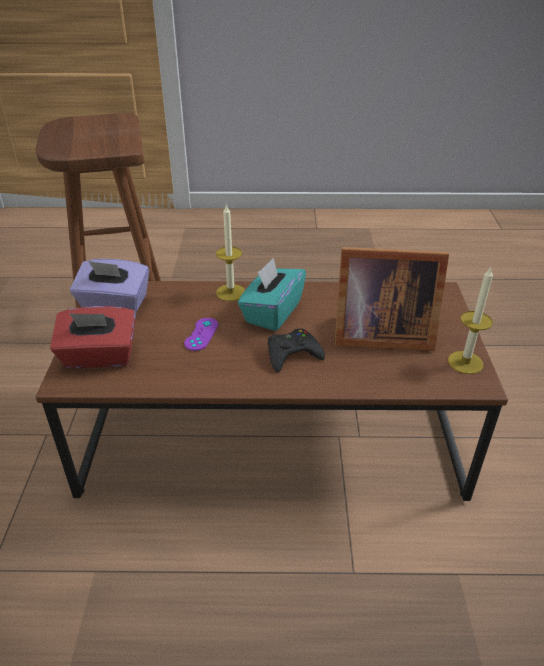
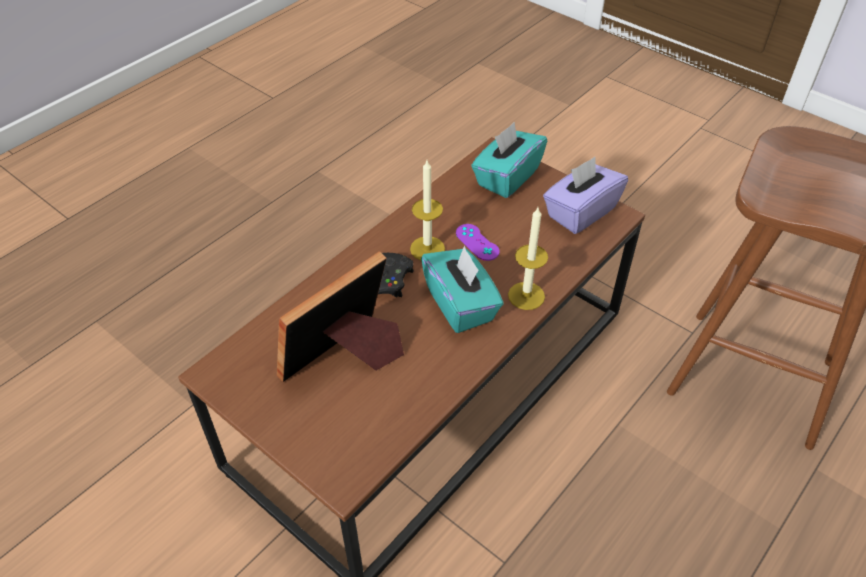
camera: 130 degrees right, 10 degrees up
(99, 357) = (507, 177): red tissue box -> turquoise tissue box
(465, 362) = (241, 388): candle -> candle (427, 249)

